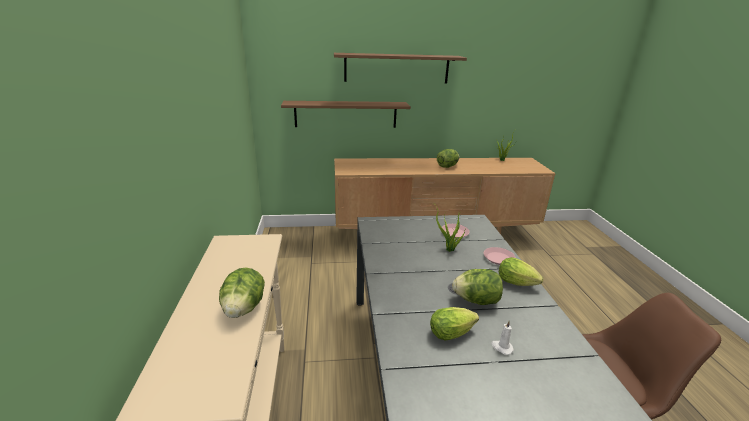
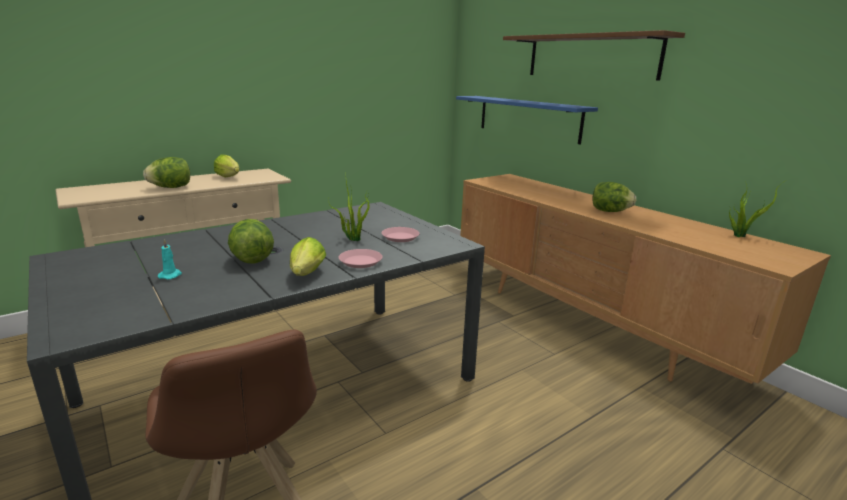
camera: 60 degrees right, 5 degrees down
(346, 114) = (528, 118): brown shelf -> blue shelf
(453, 333) = (188, 256): lettuce -> lettuce (229, 177)
(501, 347) = (171, 275): white candle -> turquoise candle

